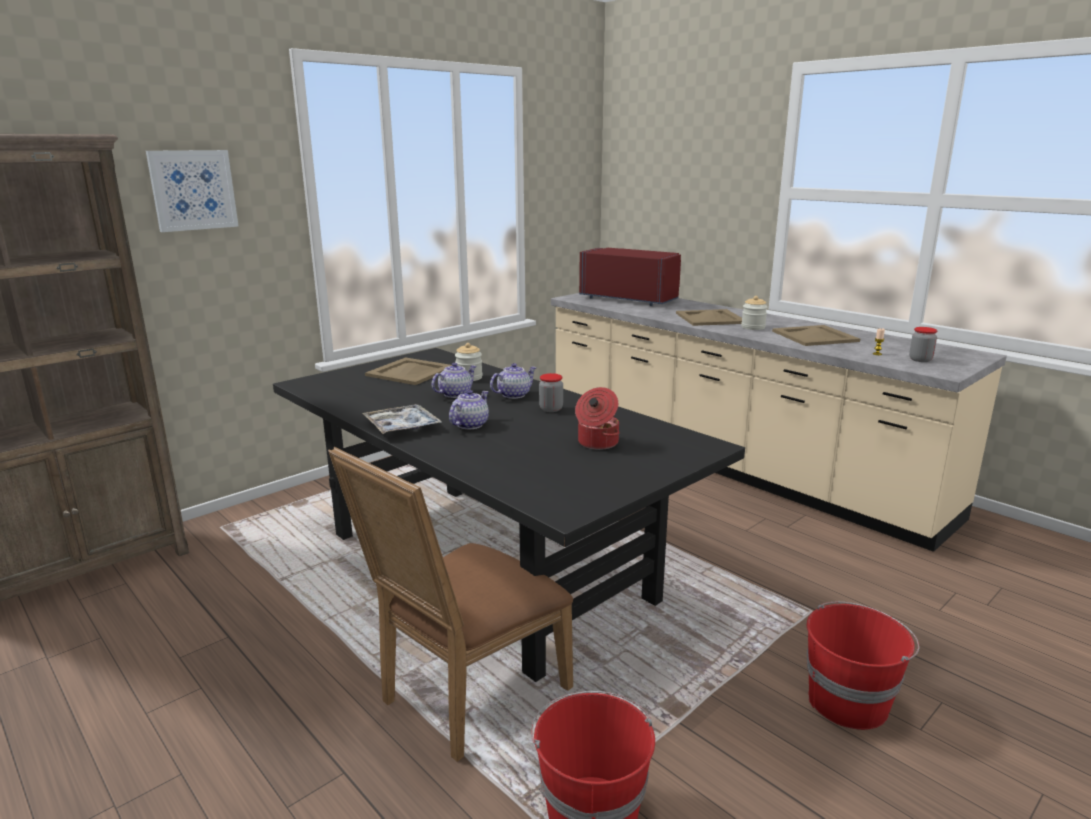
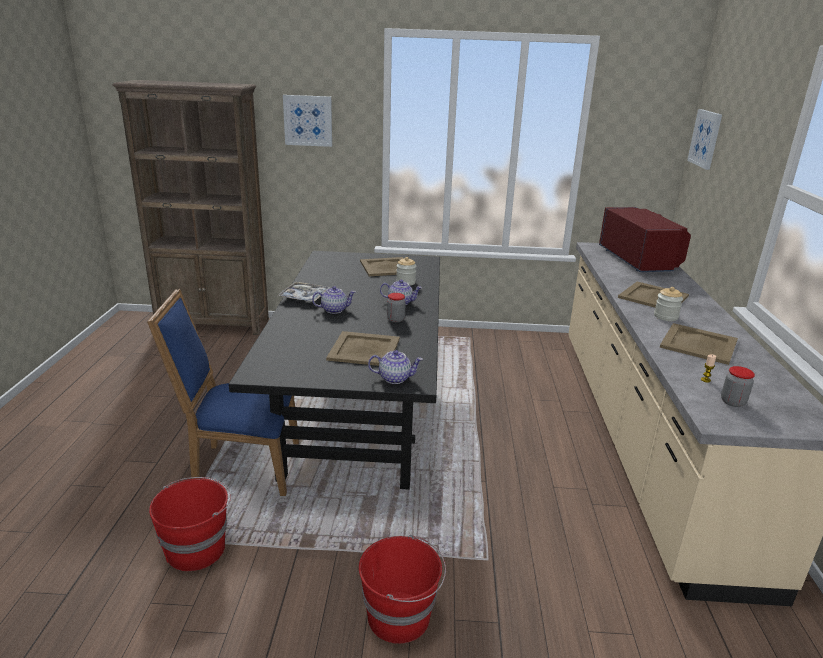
camera: 45 degrees right, 5 degrees up
(455, 394) = (373, 289): teapot -> teapot (395, 378)
(466, 696) = (241, 466): brown chair -> blue chair
(597, 443) = (363, 349): cooking pot -> beige tray
(633, 170) = (705, 138): none -> picture

